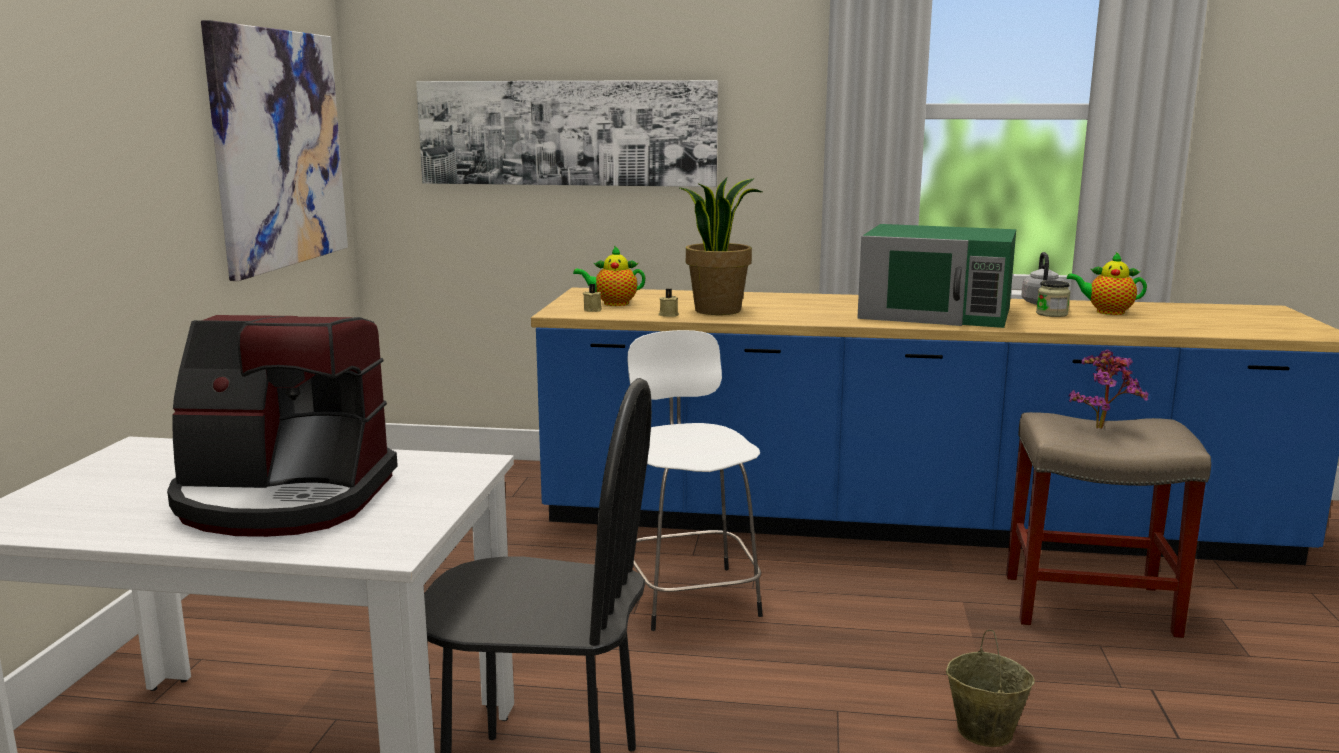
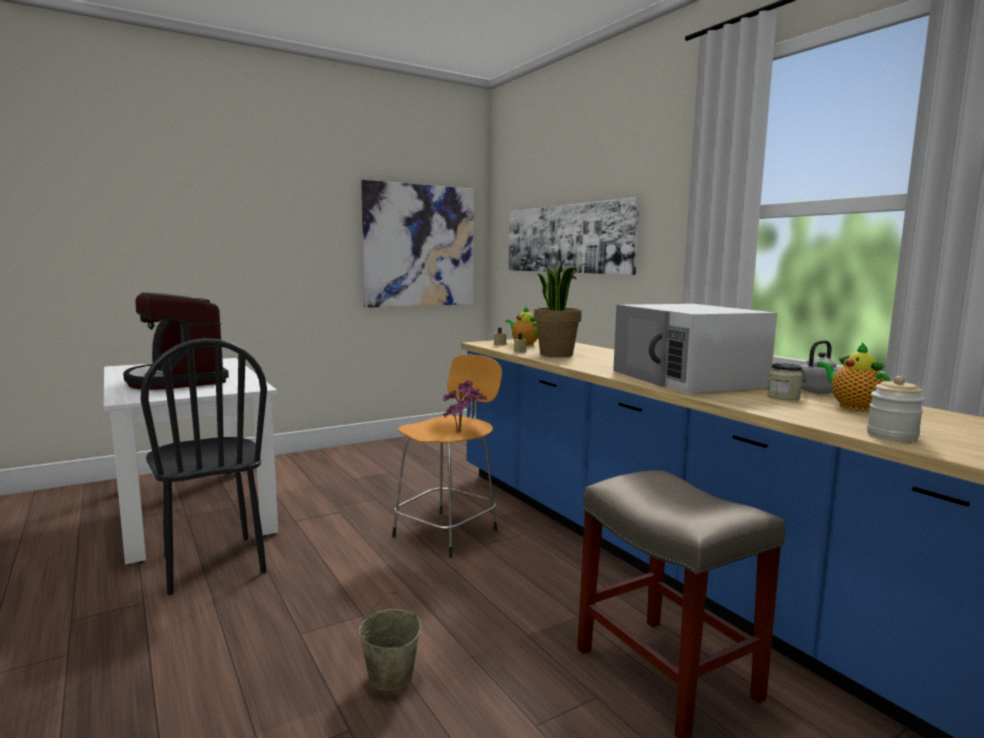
camera: 50 degrees right, 5 degrees down
(690, 595) = (448, 532): white stool -> orange stool
(936, 312) = (687, 379): green microwave -> white microwave
(1102, 428) = (672, 494): potted plant -> potted plant (462, 433)
(1207, 329) = (892, 435): none -> jar

